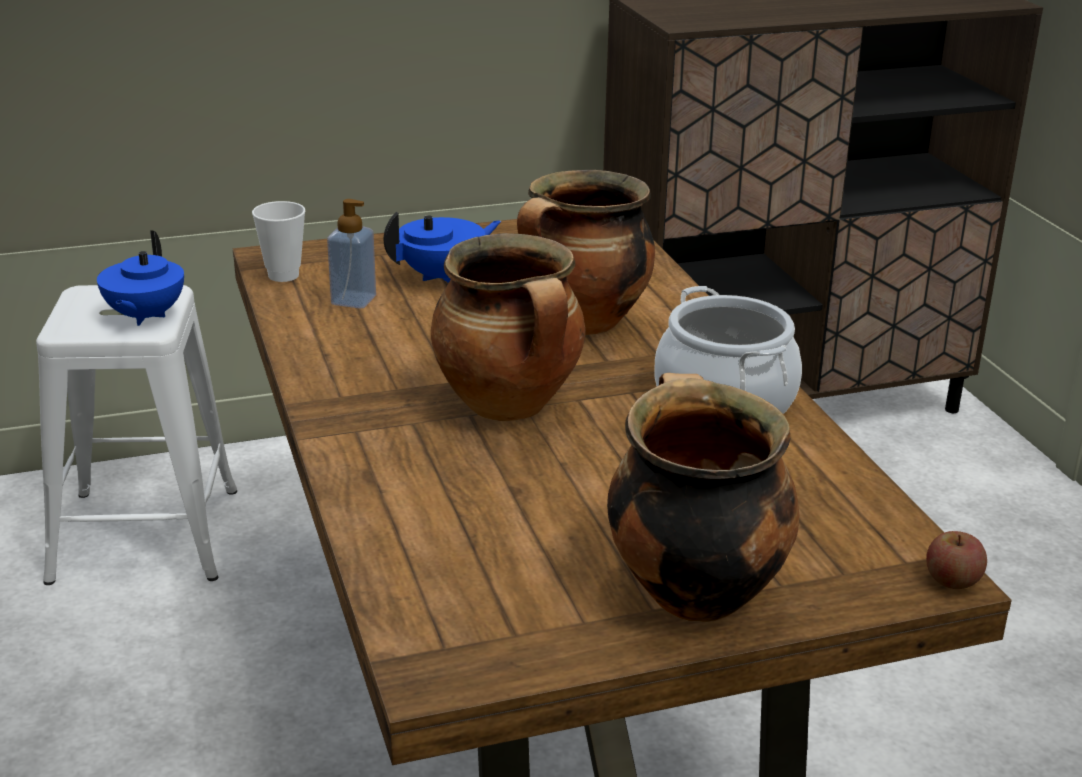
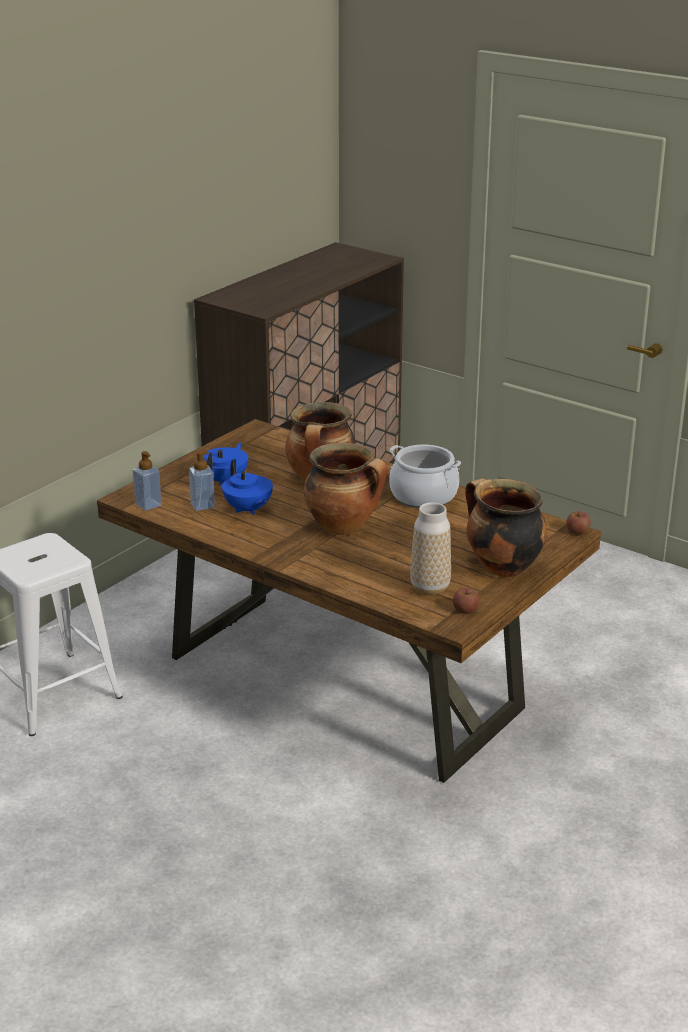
camera: 35 degrees left, 0 degrees up
(144, 316) = (58, 555): blue teapot -> blue teapot (248, 510)
(283, 275) = (148, 505): cup -> soap dispenser
(496, 575) = (430, 588): none -> vase
(498, 650) = (465, 610): none -> apple

